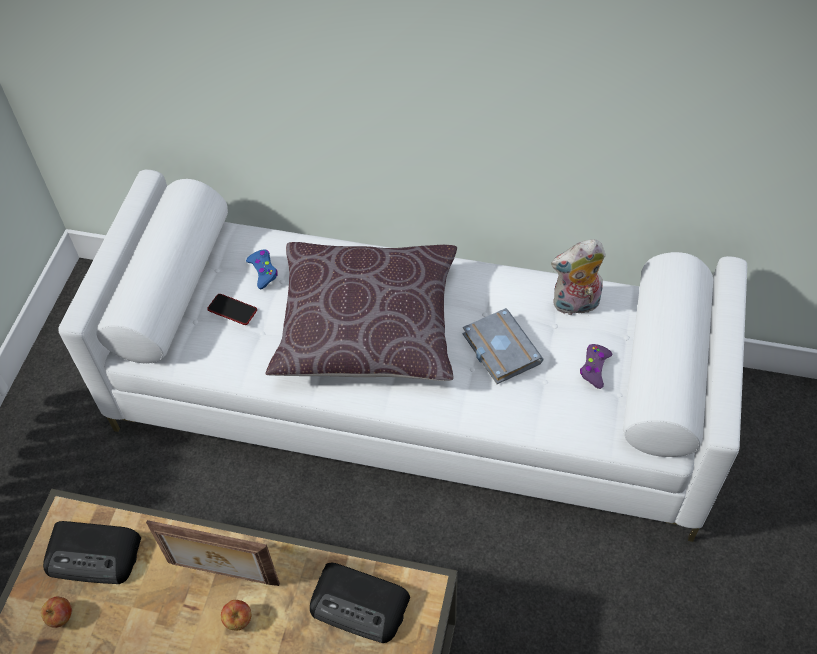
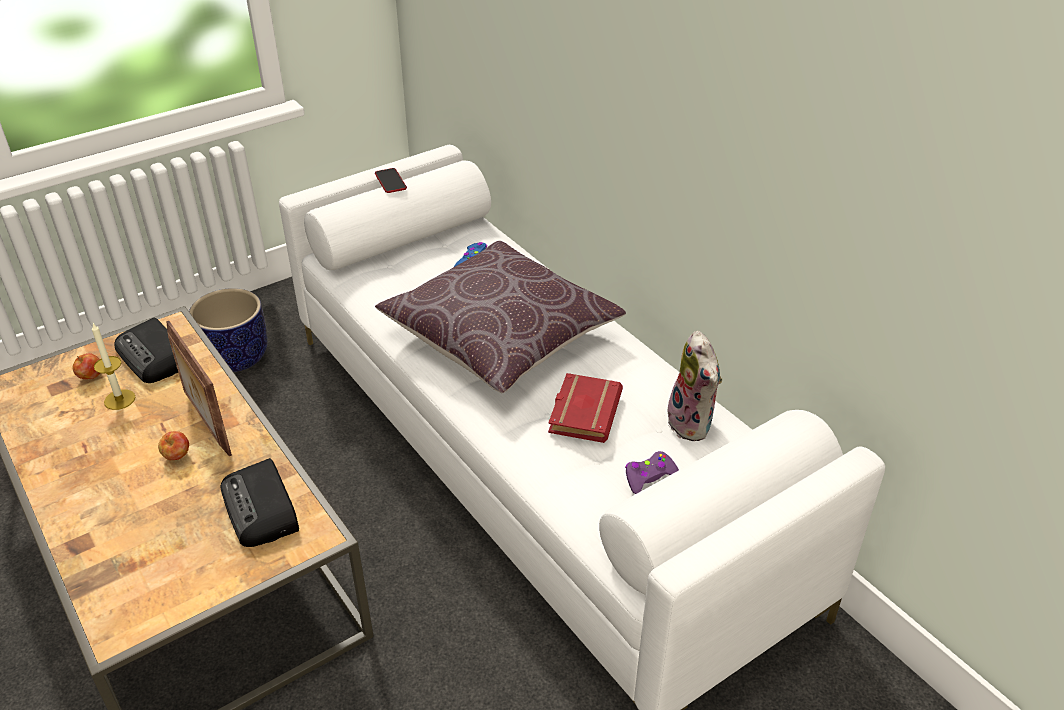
camera: 40 degrees right, 15 degrees down
(66, 490) = (237, 357): none -> planter
(118, 615) = (119, 399): none -> candle
(232, 310) = (419, 270): phone -> phone (390, 181)
(498, 349) = (583, 411): grey book -> red book
(575, 305) = (693, 424): plush toy -> plush toy turned 135 degrees counterclockwise

